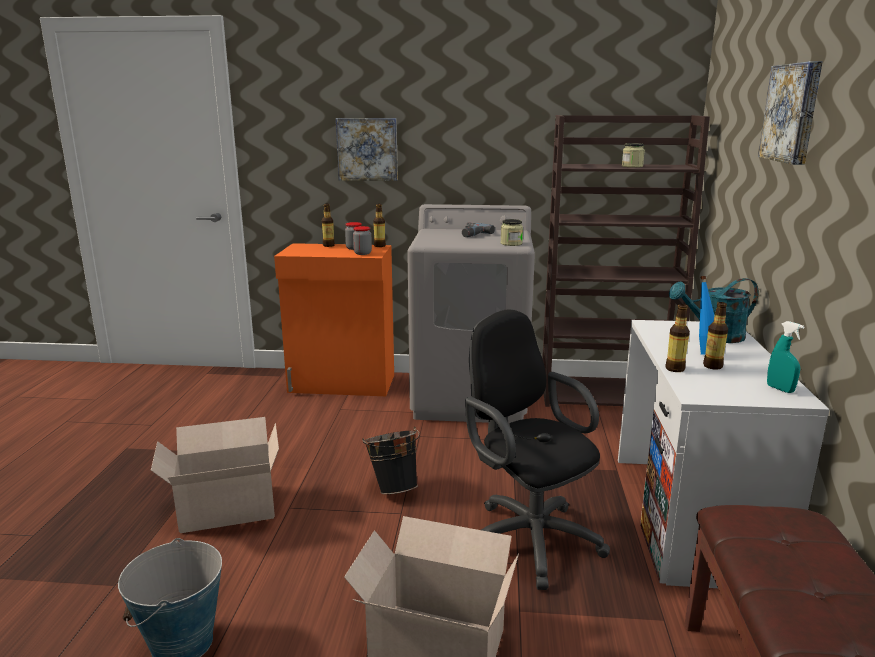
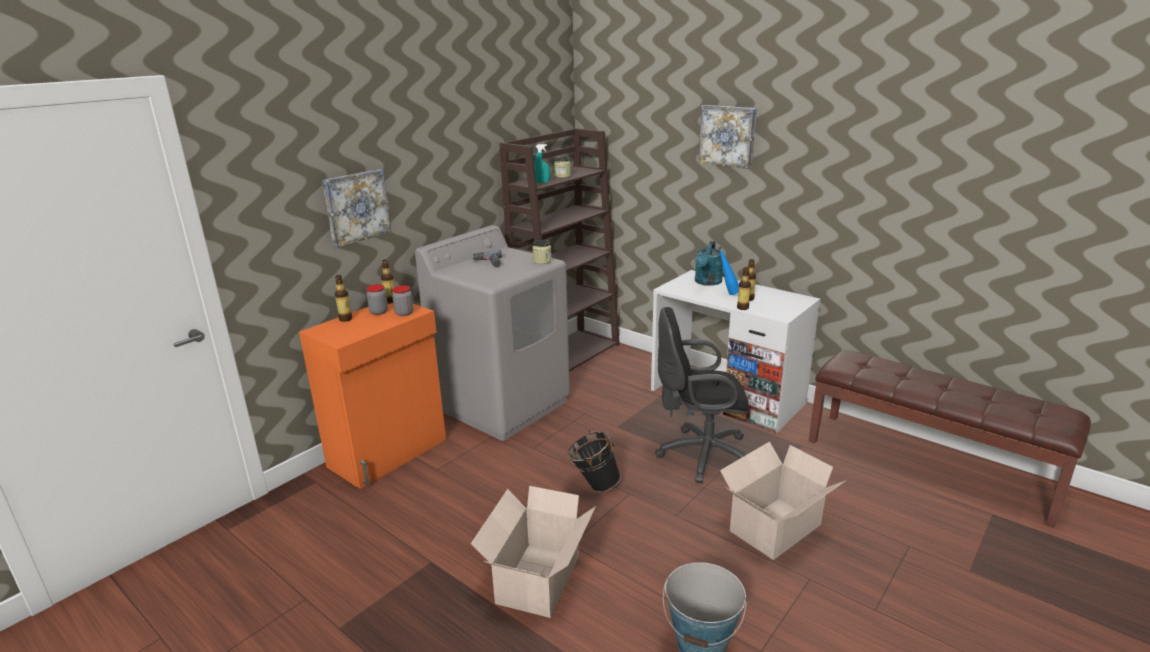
camera: 55 degrees left, 5 degrees up
(780, 389) = (790, 297): turquoise spray bottle -> turquoise spray bottle (542, 182)

